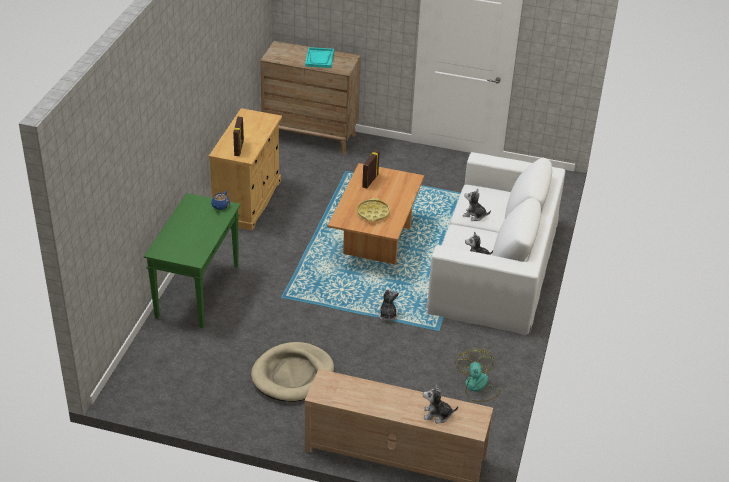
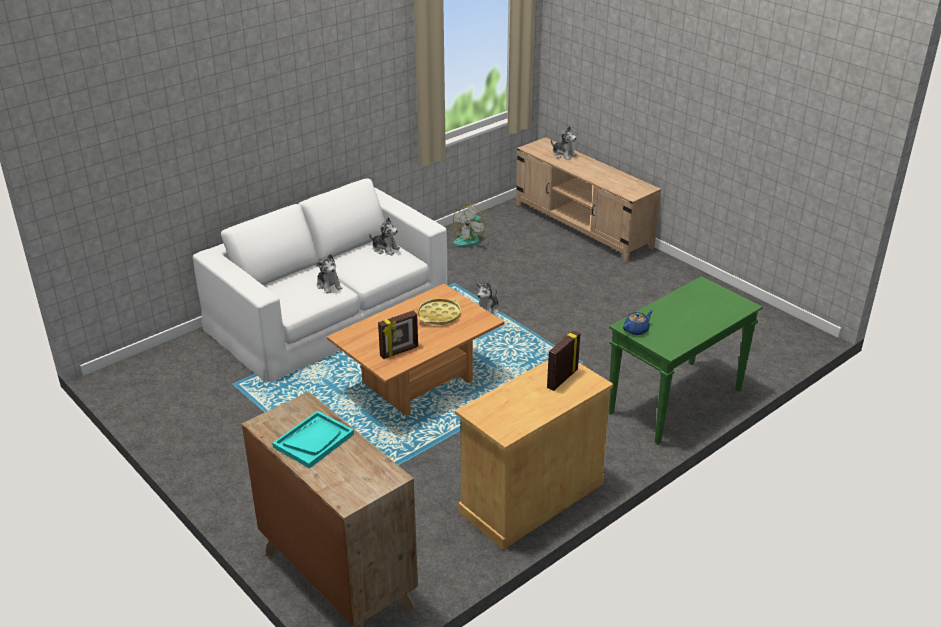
camera: 145 degrees left, 5 degrees down
(293, 375) = (624, 296): beige dog bed -> none

